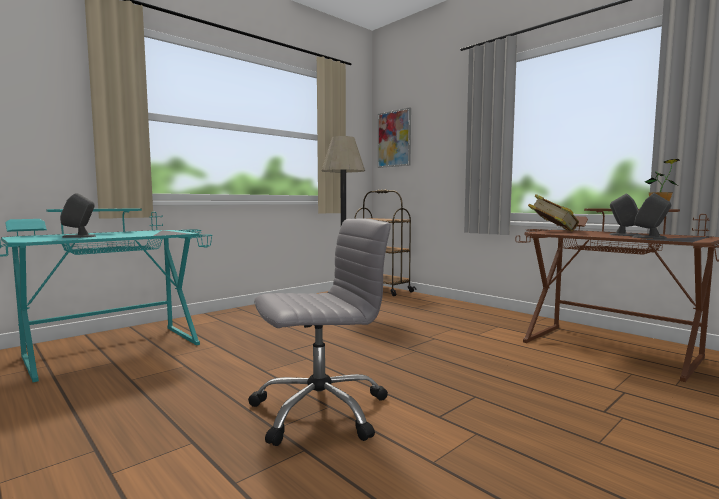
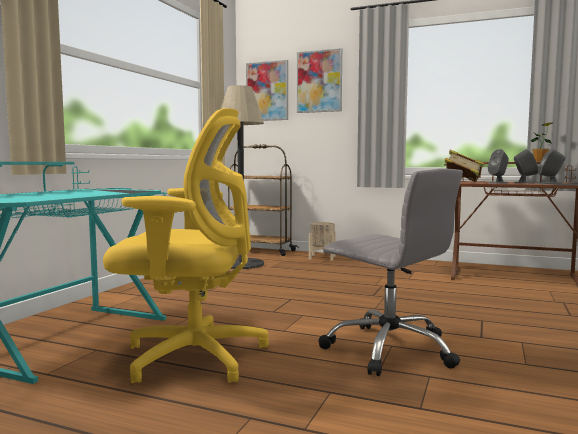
camera: 25 degrees left, 0 degrees up
(79, 236) = (45, 196): grey speaker -> grey speaker (498, 183)
(151, 382) = (185, 358): none -> yellow office chair
(320, 410) = (390, 349): grey office chair -> grey office chair turned 90 degrees clockwise
(426, 301) = (322, 257): none -> beige planter
(436, 126) = (319, 81): none -> picture

